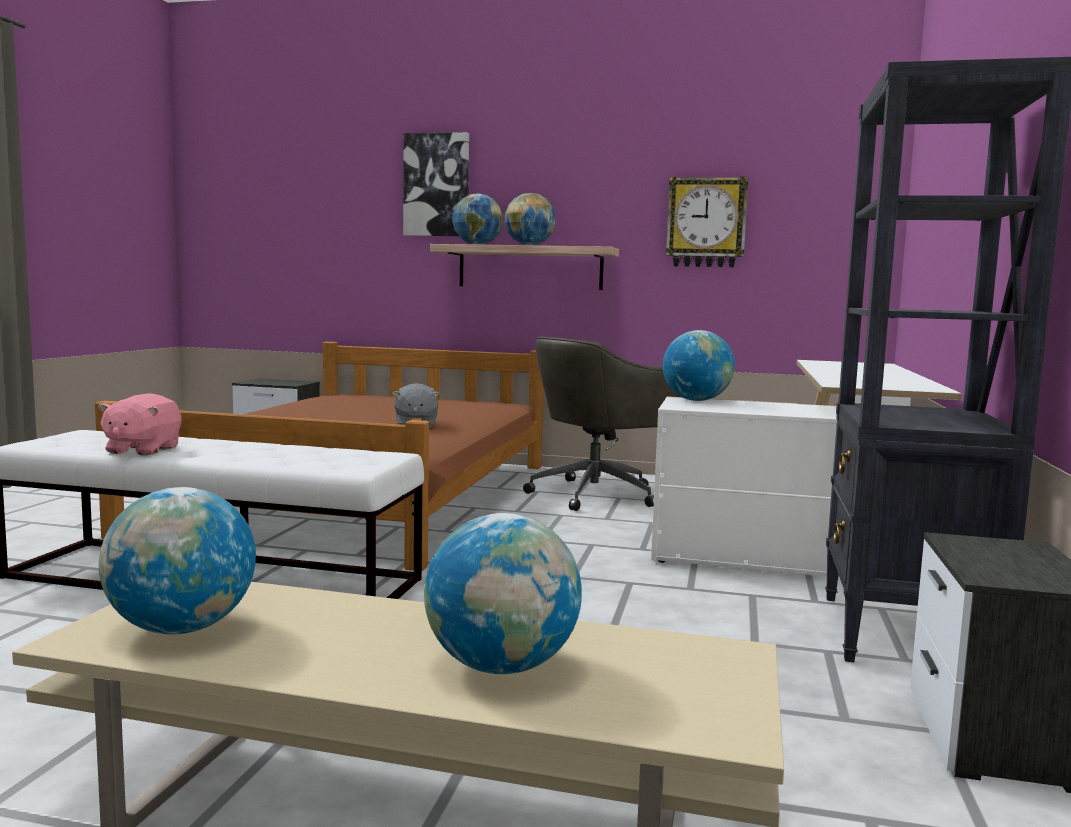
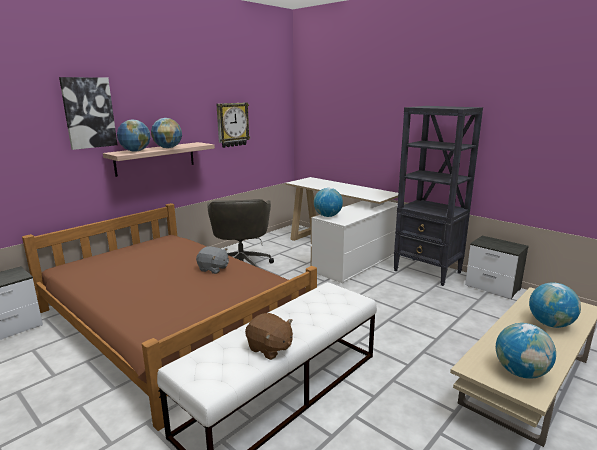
camera: 60 degrees left, 10 degrees up
(142, 450) = (269, 348): pink plush toy -> brown plush toy

